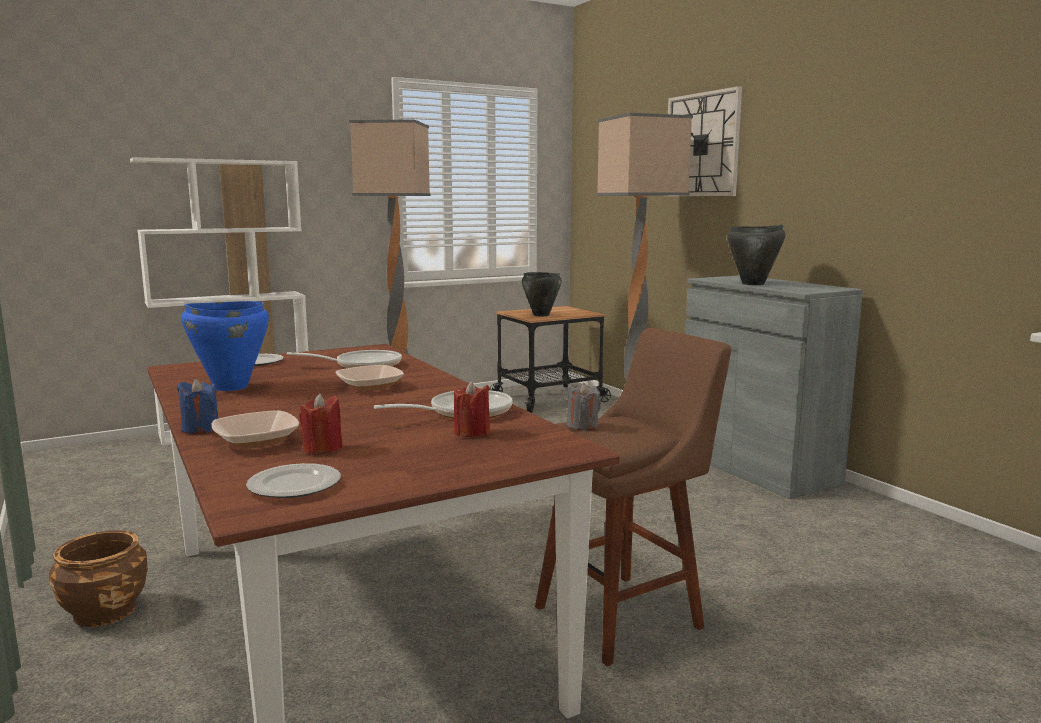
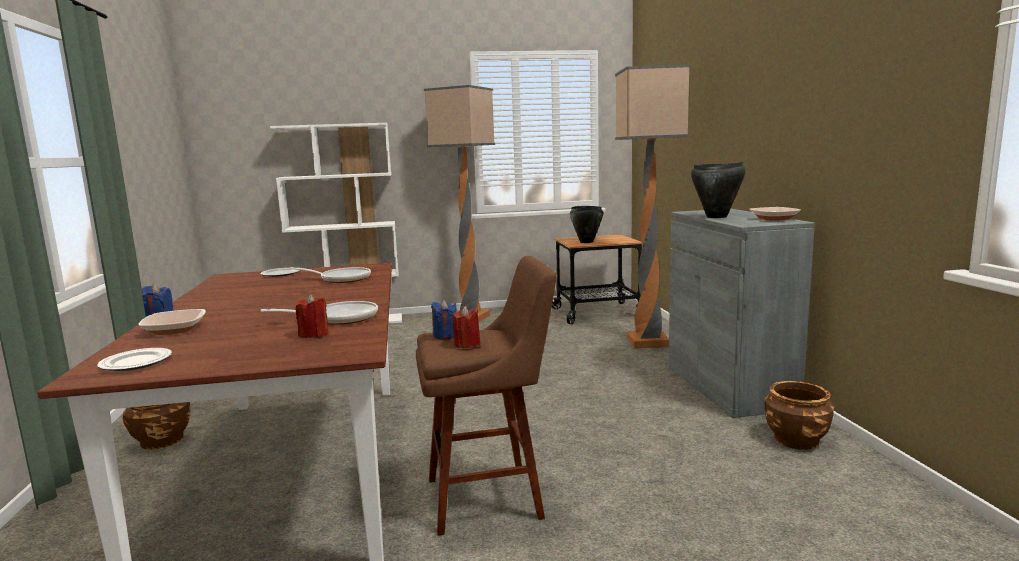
camera: 20 degrees right, 0 degrees up
(230, 387) = (231, 291): blue cooking pot -> none
(322, 449) = (200, 338): red candle -> red candle (467, 344)
(370, 386) = (316, 295): bowl -> bowl (774, 219)
(582, 426) = (445, 335): grey candle -> blue candle
(702, 145) = (709, 90): wall clock -> none
(865, 513) = (796, 439): none -> brown planter

